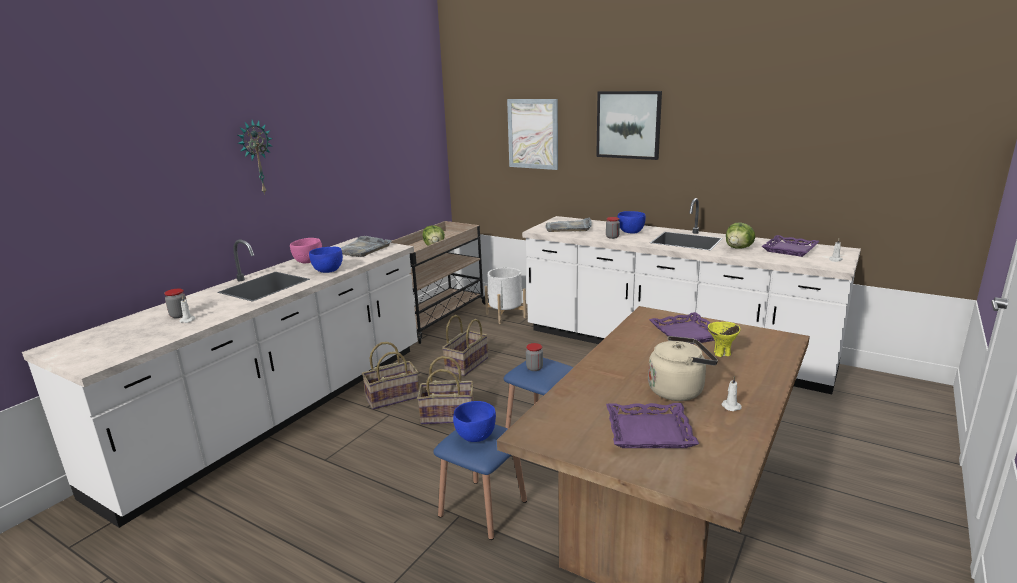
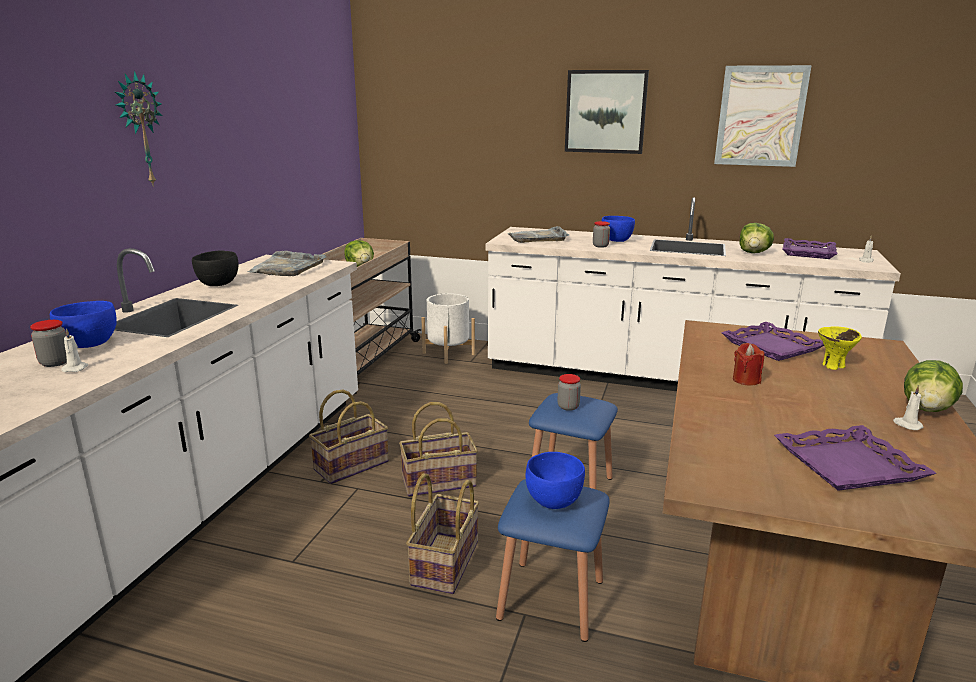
camera: 15 degrees left, 0 degrees up
(308, 261) = (219, 284): pink bowl -> black bowl
(328, 271) = (258, 294): blue bowl -> blue bowl (90, 345)
(466, 364) = (429, 415): basket -> basket (444, 562)
(533, 134) = (479, 124): picture -> picture (760, 116)
(637, 360) = (746, 380): none -> red candle
(678, 390) = (829, 411): beige kettle -> none
(762, 395) = (926, 409): none -> lettuce

